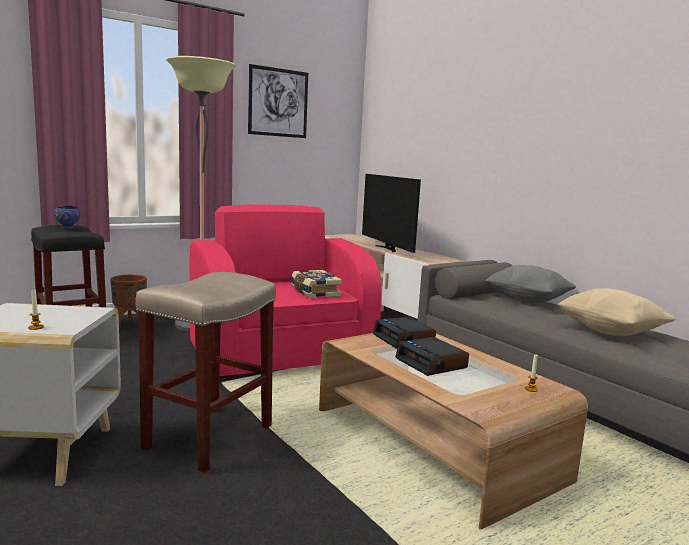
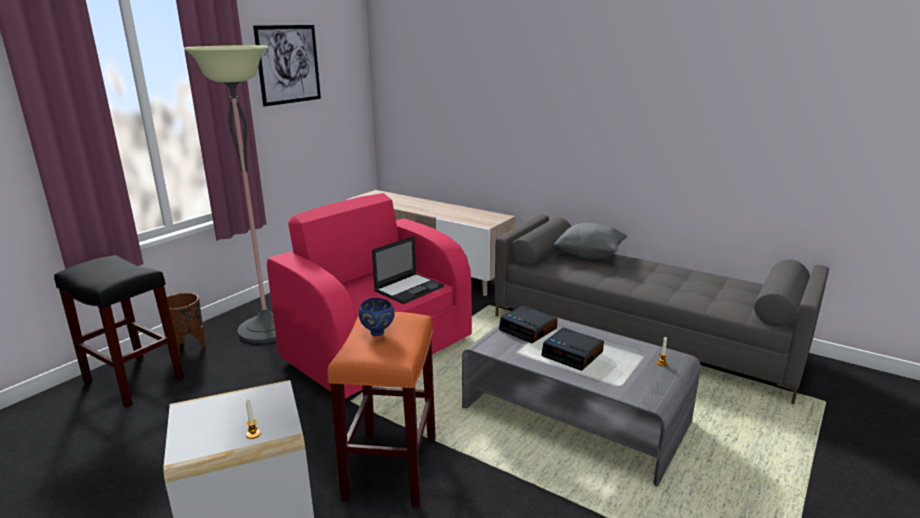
camera: 20 degrees left, 10 degrees up
(68, 228) = (105, 266): blue bowl -> blue bowl (378, 333)
(209, 436) = (391, 466): beige stool -> orange stool
(314, 293) = (409, 288): book -> laptop
(387, 249) = (432, 210): television -> none
(434, 443) = (574, 415): brown coffee table -> grey coffee table
(610, 332) = (674, 281): beige pillow -> none

